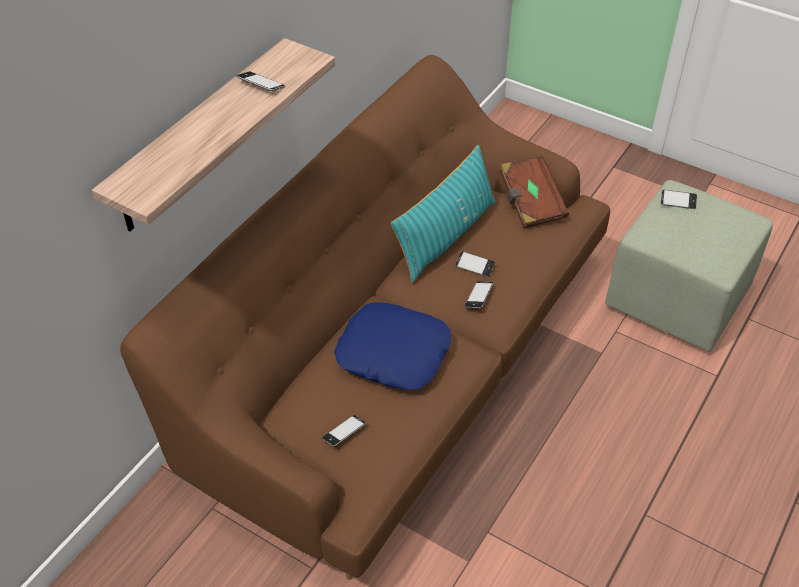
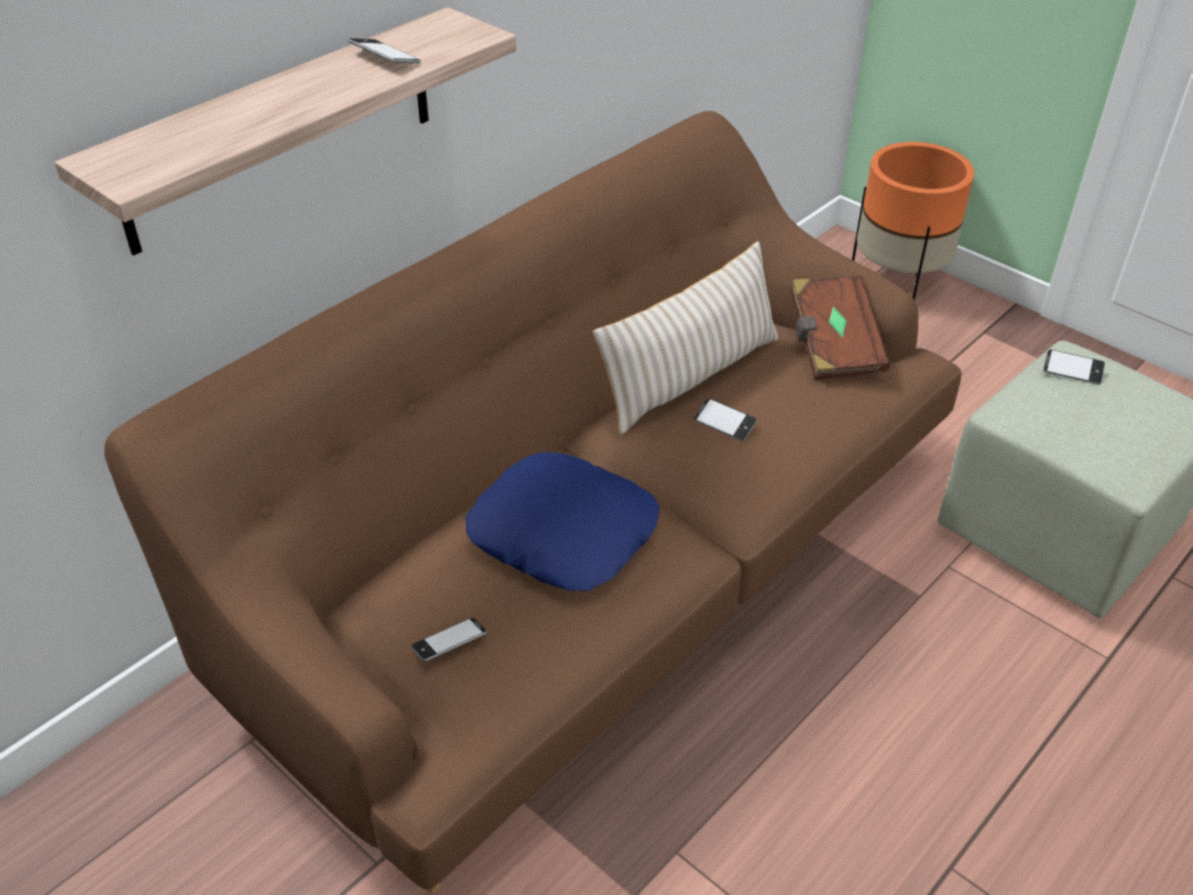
camera: 10 degrees right, 5 degrees down
(446, 236) = (690, 376): turquoise pillow -> beige pillow
(478, 297) = (720, 468): phone -> none
(553, 135) = (898, 281): none -> orange planter

